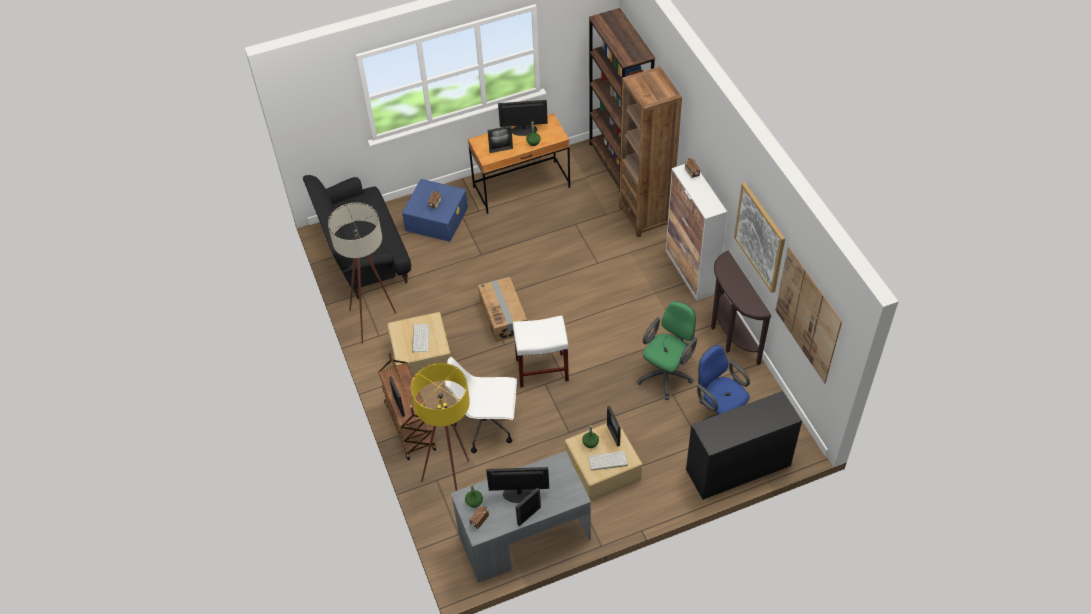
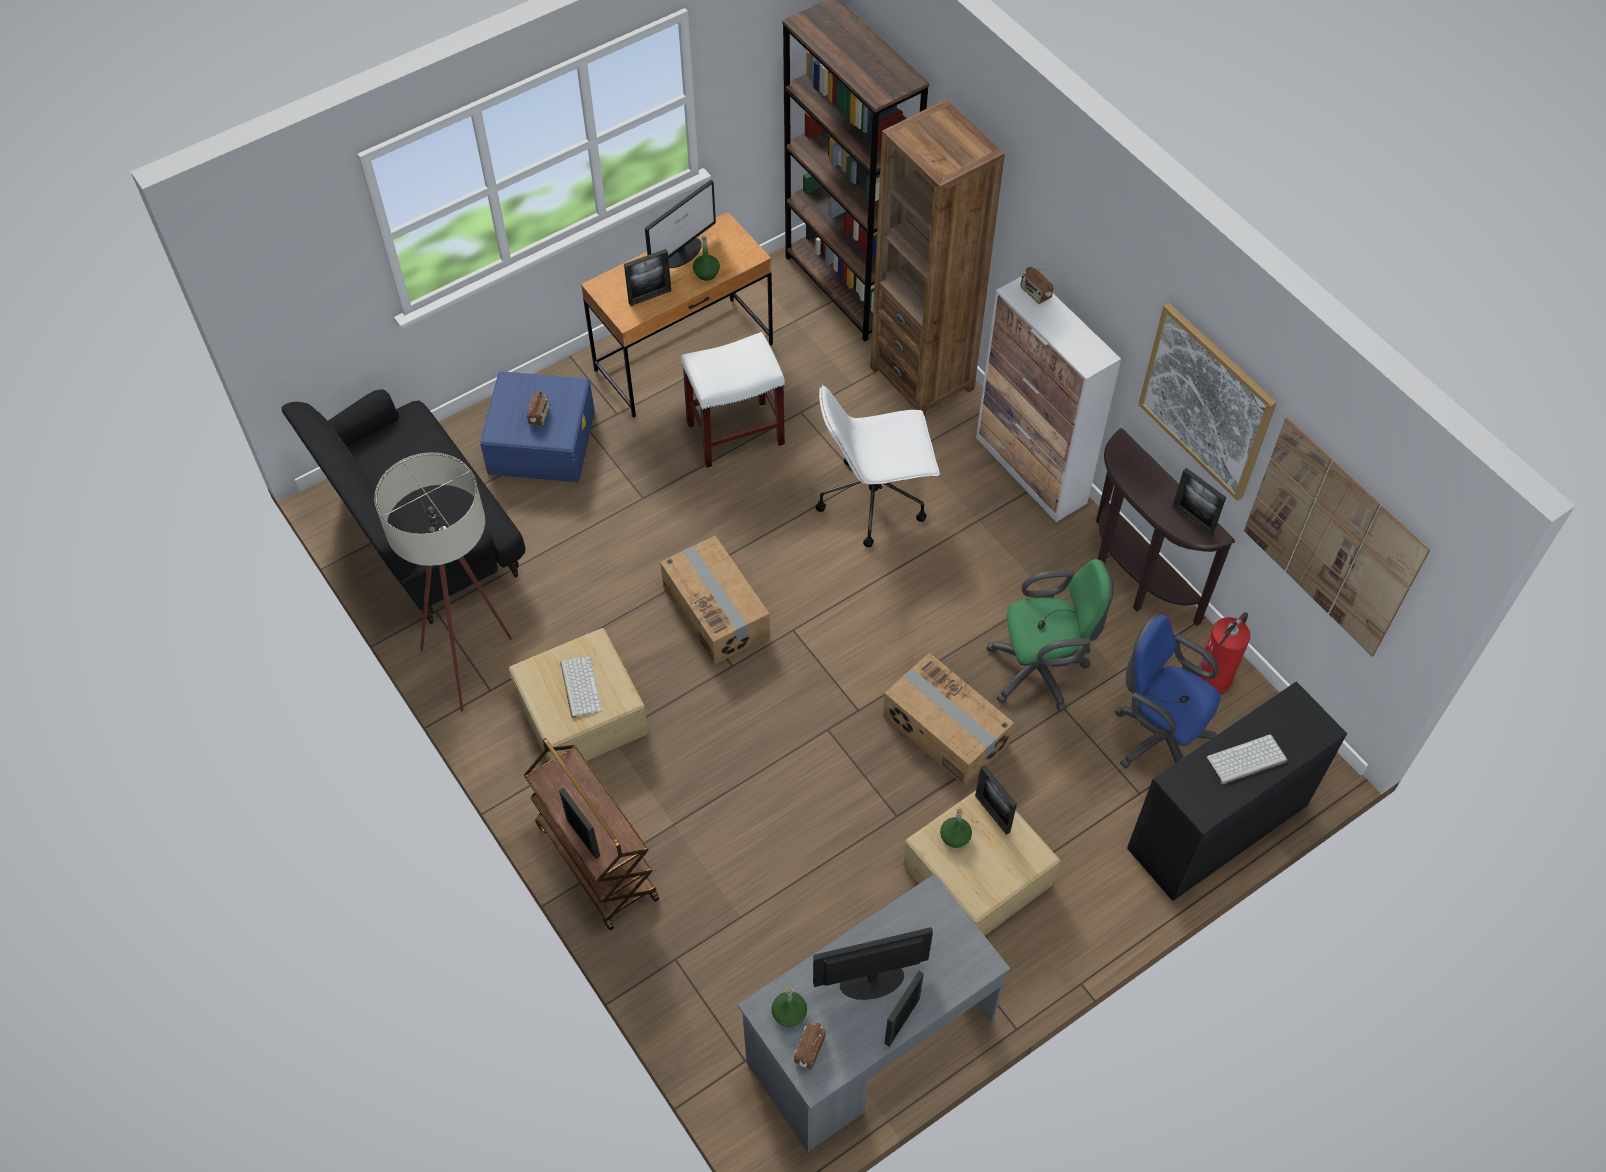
camera: 15 degrees left, 5 degrees up
(454, 478) = (707, 950): yellow floor lamp -> none
(486, 425) = (740, 831): white office chair -> white office chair (874, 500)
(523, 130) = (681, 252): monitor -> monitor turned 150 degrees clockwise
(541, 370) = (814, 704): white stool -> white stool (734, 435)
(606, 395) = (945, 730): none -> cardboard box
(607, 461) = (996, 868): keyboard -> keyboard (1246, 760)
(667, 373) = (1042, 670): green office chair -> green office chair turned 60 degrees clockwise
(751, 302) = (1192, 520): none -> picture frame
(759, 393) = (1214, 678): none -> fire extinguisher

